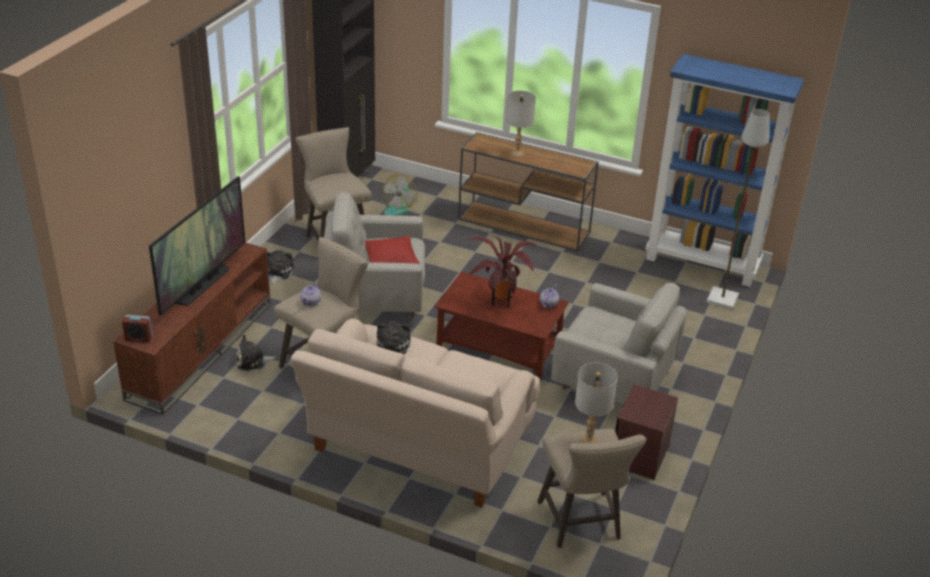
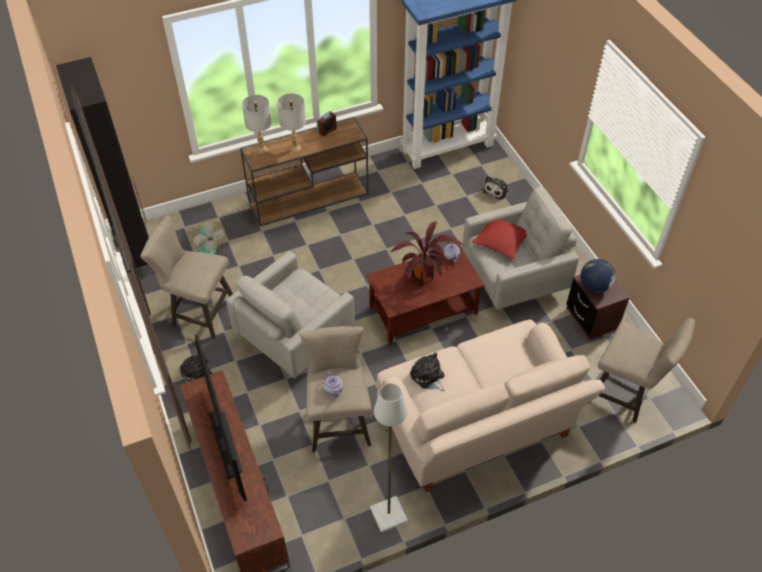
camera: 45 degrees left, 15 degrees up
(138, 338) = (251, 534): alarm clock -> alarm clock (327, 130)
(253, 361) = (287, 464): plush toy -> plush toy (496, 190)
(390, 259) = (306, 302): red pillow -> red pillow (501, 241)
(589, 441) = (630, 343): grey table lamp -> grey table lamp (262, 150)
(641, 402) = (594, 286): none -> globe
(721, 299) = (490, 167): grey floor lamp -> grey floor lamp (388, 515)

